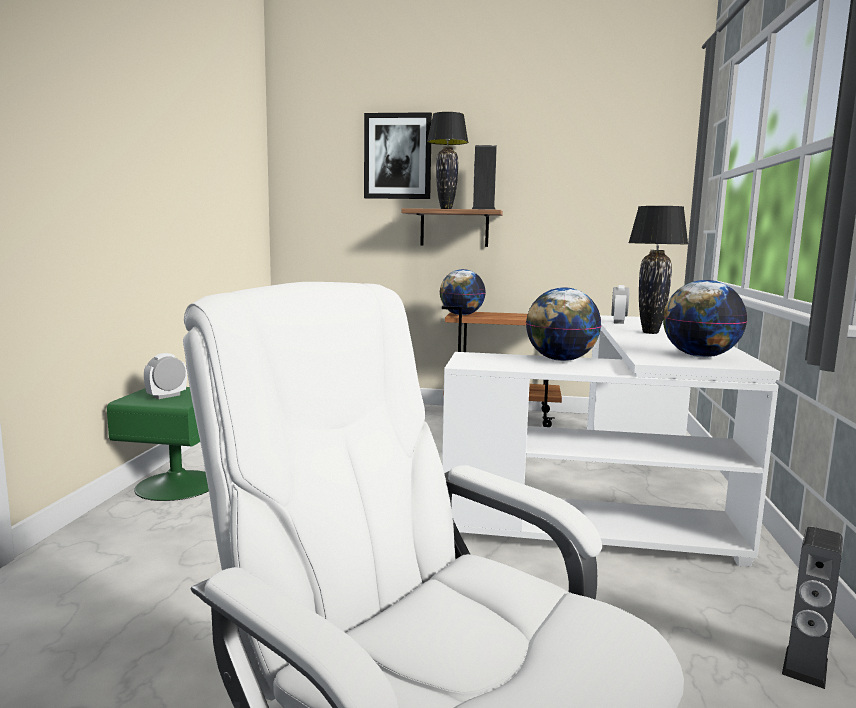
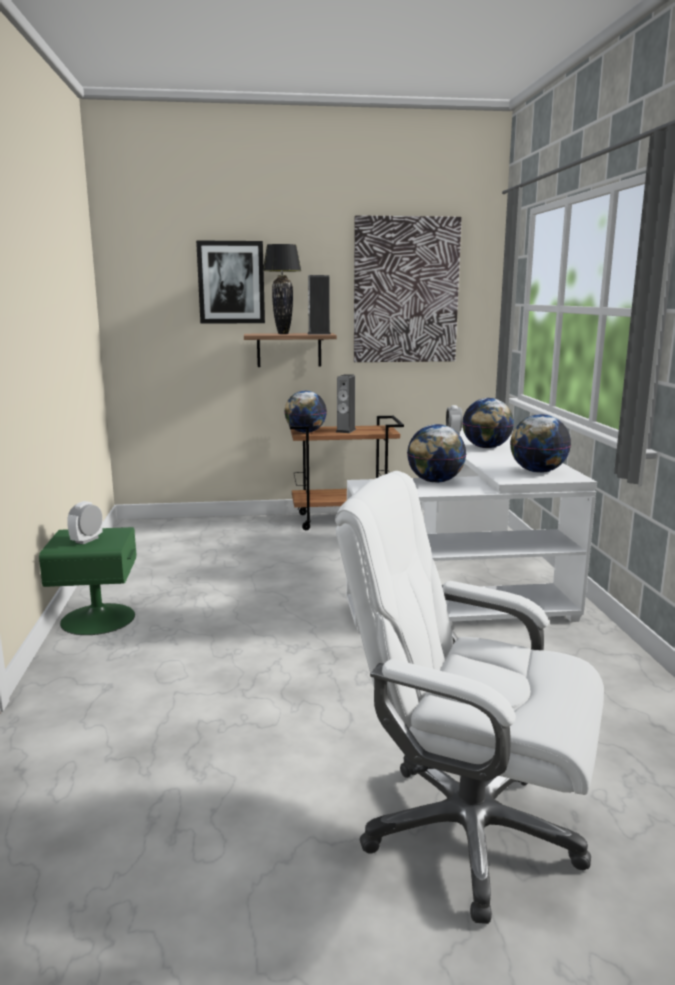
camera: 15 degrees left, 5 degrees up
(586, 165) = (405, 290): none -> picture
(650, 333) = (486, 447): black table lamp -> globe
(805, 666) = (629, 680): speaker -> speaker (345, 430)

